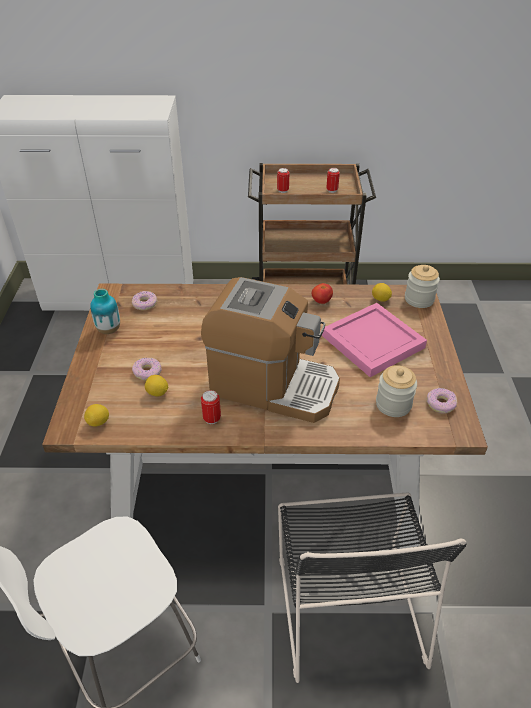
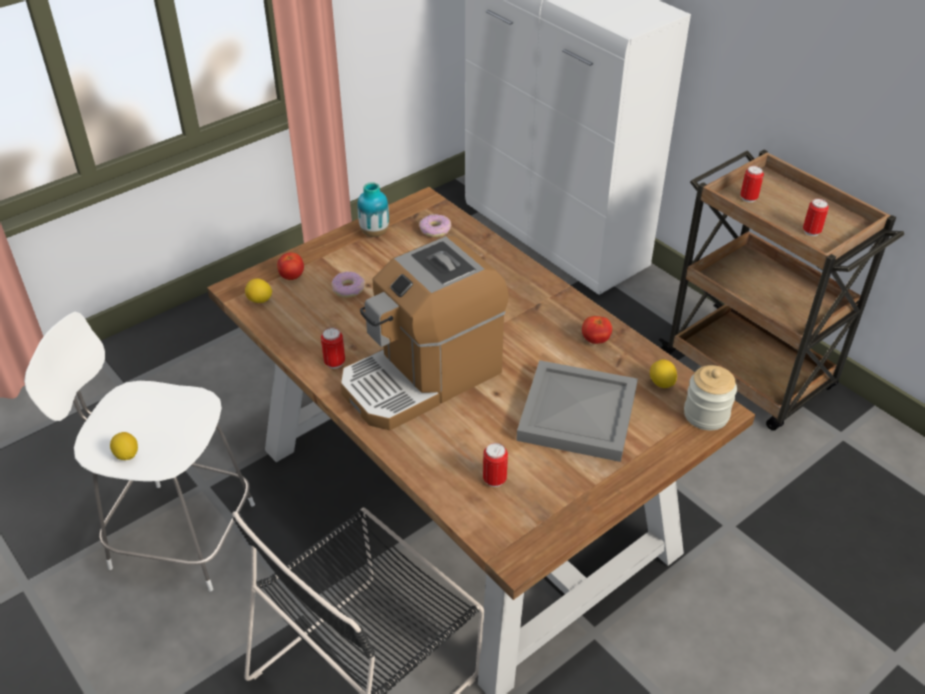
camera: 50 degrees right, 0 degrees up
(96, 392) = (292, 276): none -> tomato
(157, 393) = (329, 311): lemon -> lemon (127, 455)
(273, 385) = (422, 377): coffee machine -> coffee machine turned 75 degrees clockwise
(371, 341) = (576, 412): pink tray -> grey tray
(393, 404) = (494, 480): jar -> can
(440, 404) = (539, 518): donut -> none

